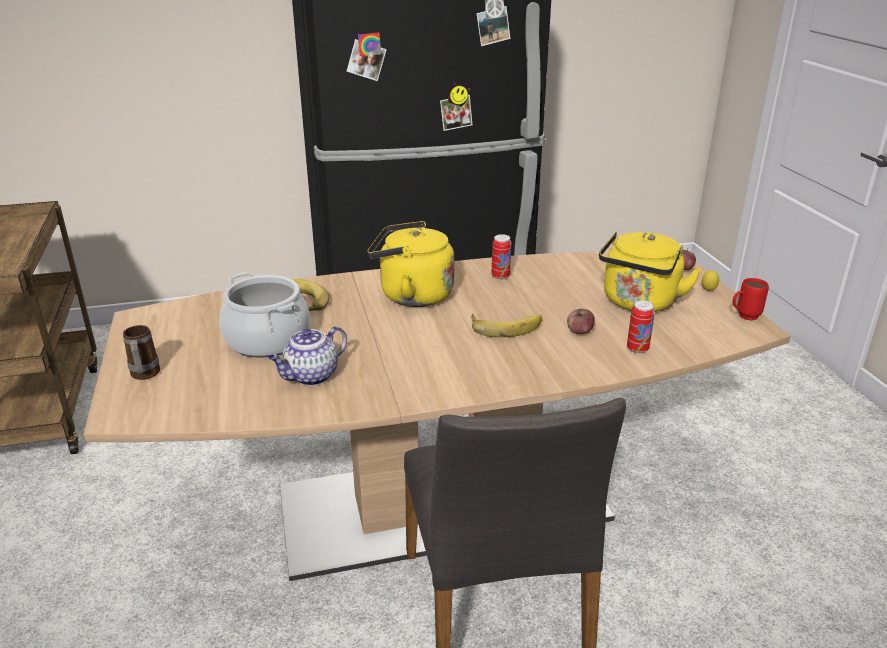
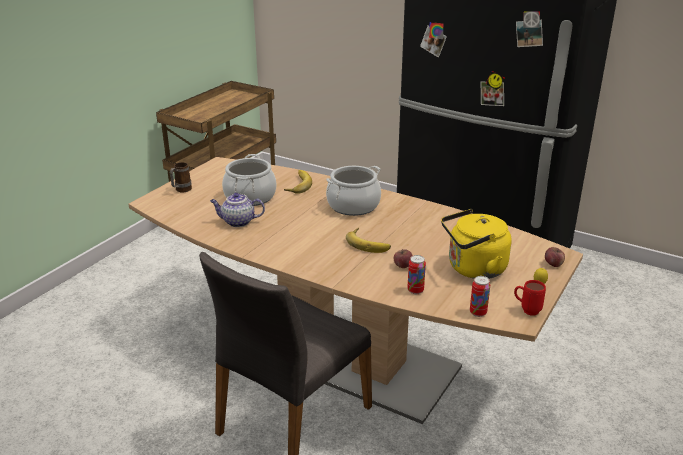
camera: 45 degrees right, 0 degrees up
(411, 295) = (353, 205): yellow kettle -> cooking pot
(500, 276) = (421, 217): can -> can (478, 313)

